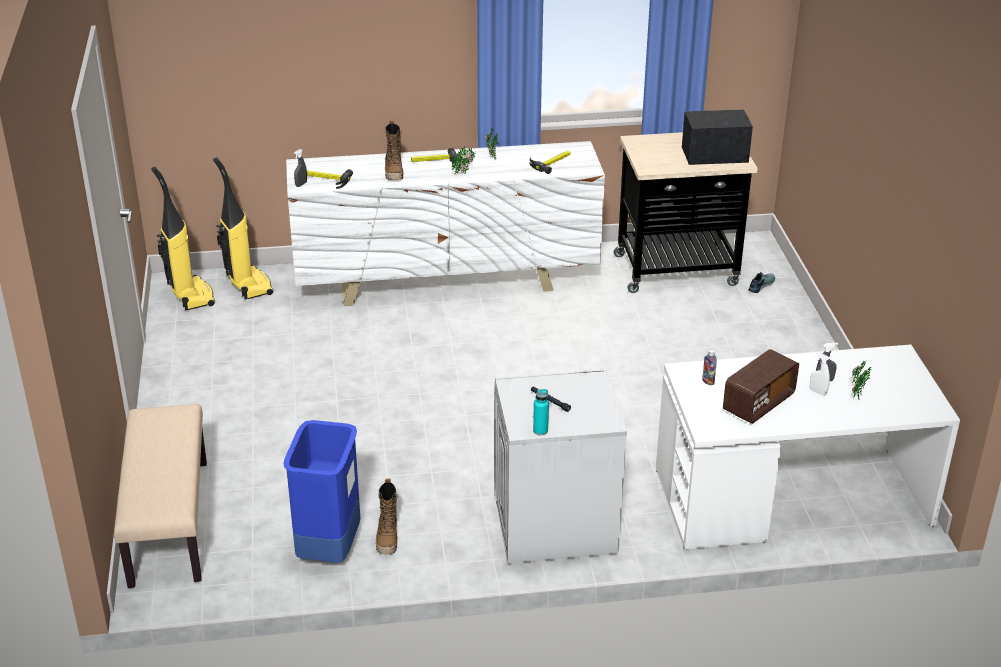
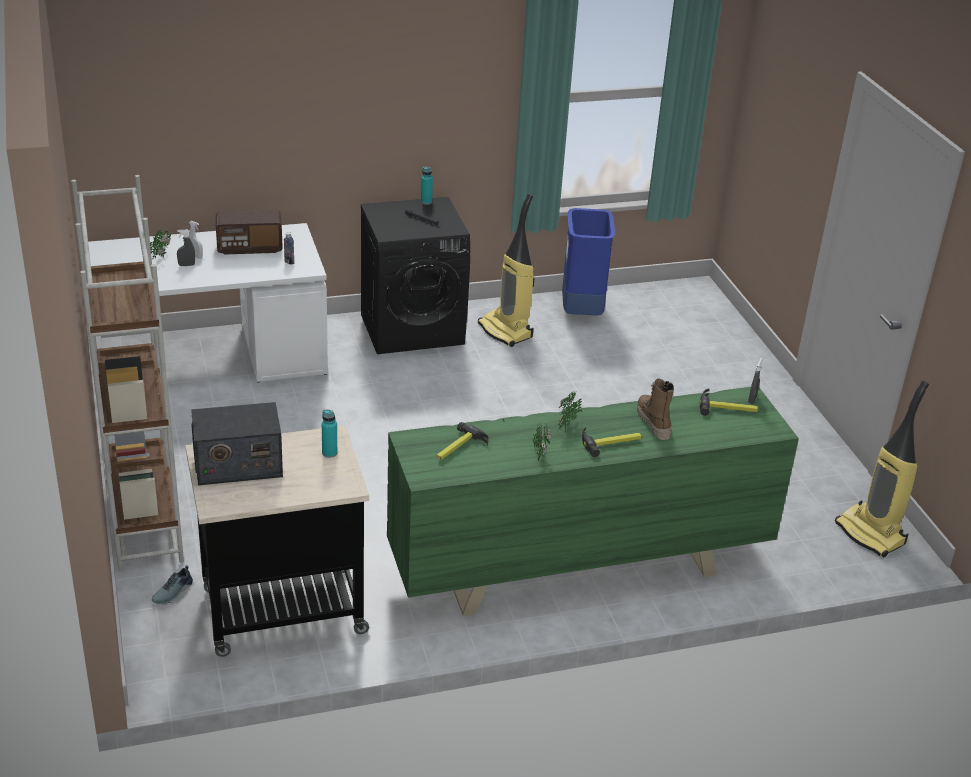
camera: 170 degrees right, 0 degrees up
(168, 522) = (714, 324): beige bench -> none
(248, 285) = (817, 553): vacuum cleaner -> vacuum cleaner (506, 331)
(388, 538) = (540, 319): boot -> none
(447, 283) = (578, 570): white cabinet -> green cabinet
(554, 526) = (412, 331): white washing machine -> black washing machine
(649, 158) = (329, 453): none -> turquoise bottle
(758, 403) = (250, 247): radio -> radio turned 135 degrees counterclockwise
(806, 343) = (143, 509): none -> brown bookcase

